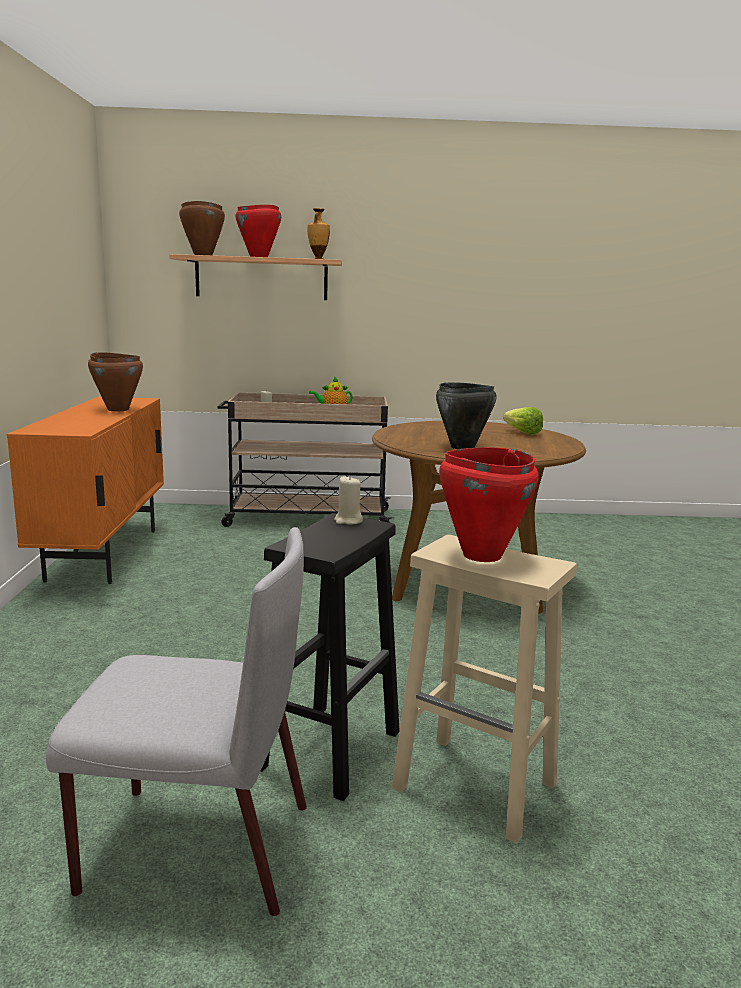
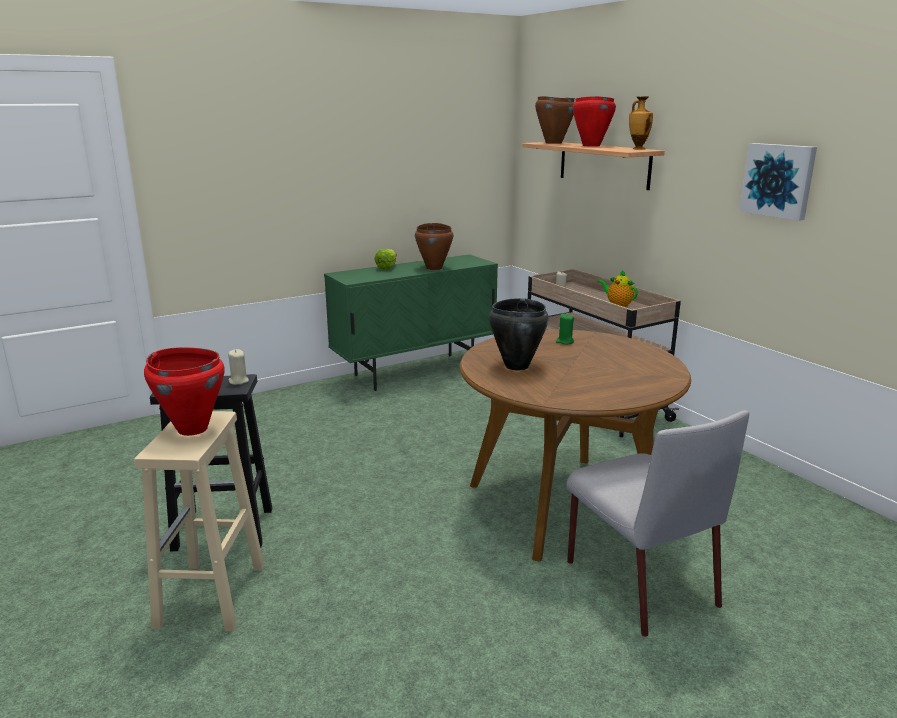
camera: 60 degrees right, 5 degrees up
(104, 554) = (415, 372): orange cabinet -> green cabinet
(193, 848) = (111, 521): grey chair -> grey chair (638, 582)
(423, 430) = (565, 342): none -> green candle
(462, 282) = (778, 180): none -> picture
(520, 432) = (642, 373): lettuce -> lettuce (389, 267)

